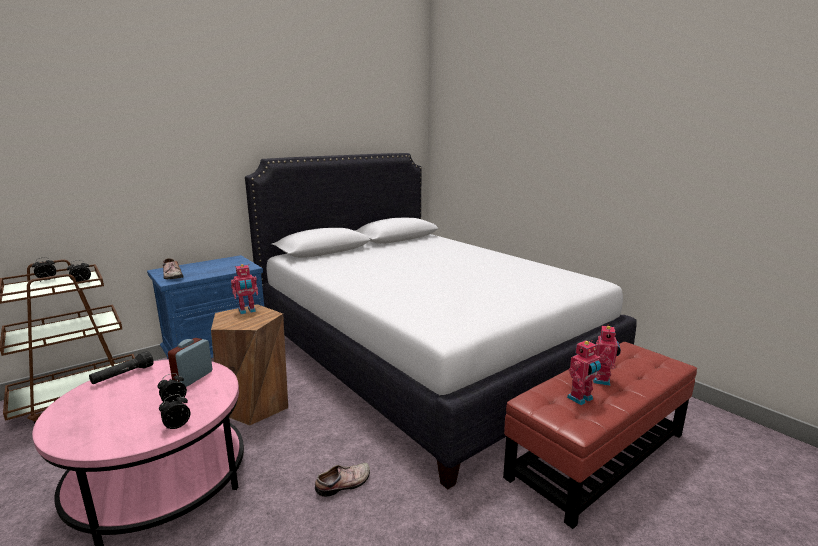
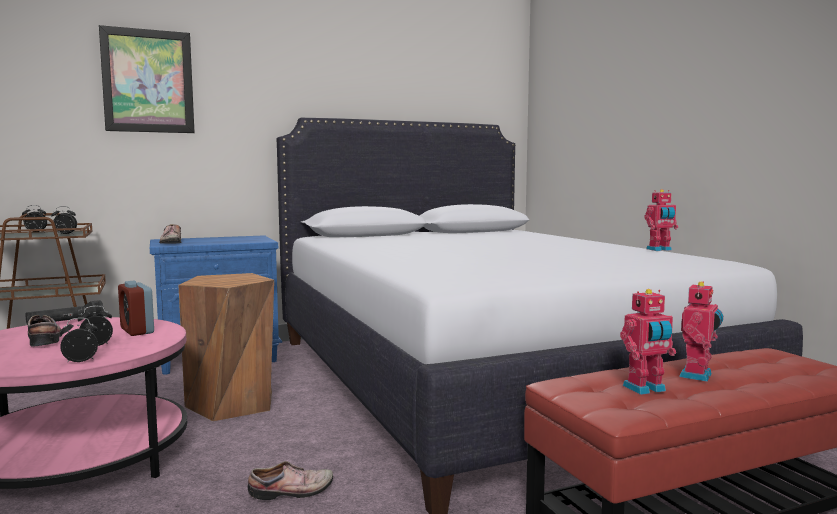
camera: 15 degrees right, 10 degrees down
(122, 399) = (46, 339): none -> shoe
(129, 135) = (148, 81): none -> picture
(193, 377) = (137, 330): alarm clock -> alarm clock turned 75 degrees counterclockwise
(247, 311) = (234, 276): toy robot -> toy robot (659, 250)

